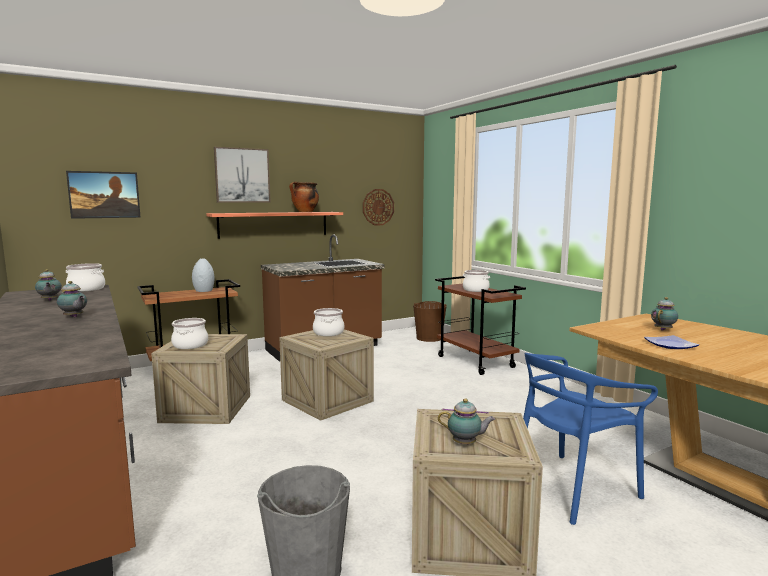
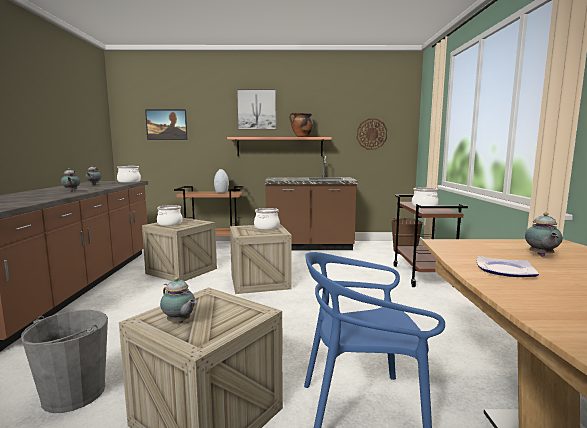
camera: 30 degrees right, 0 degrees up
(663, 329) = (541, 255): teapot -> teapot turned 120 degrees clockwise

